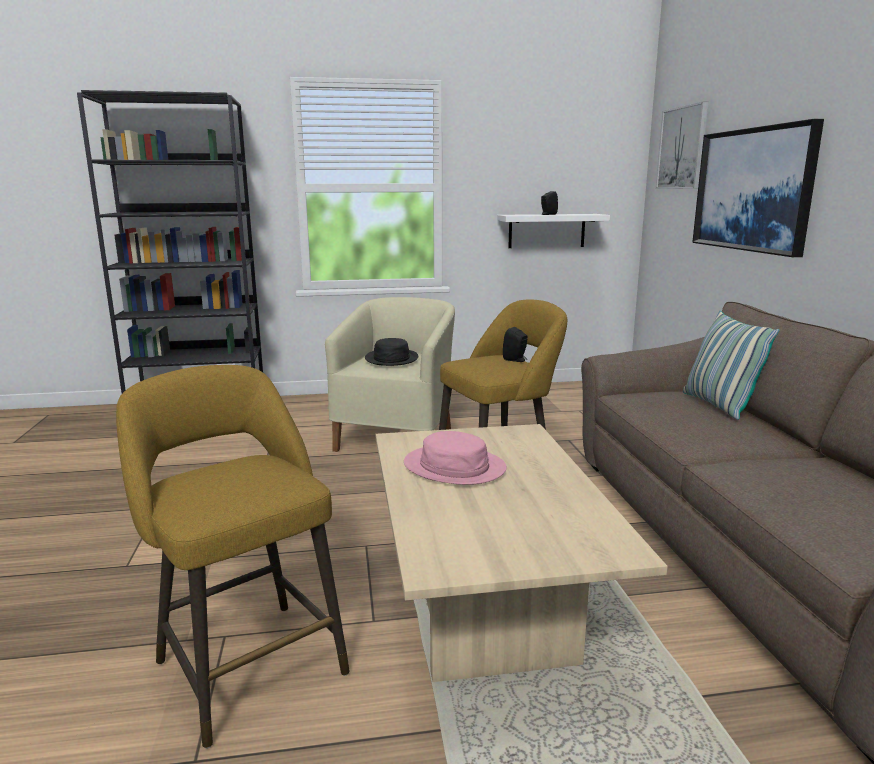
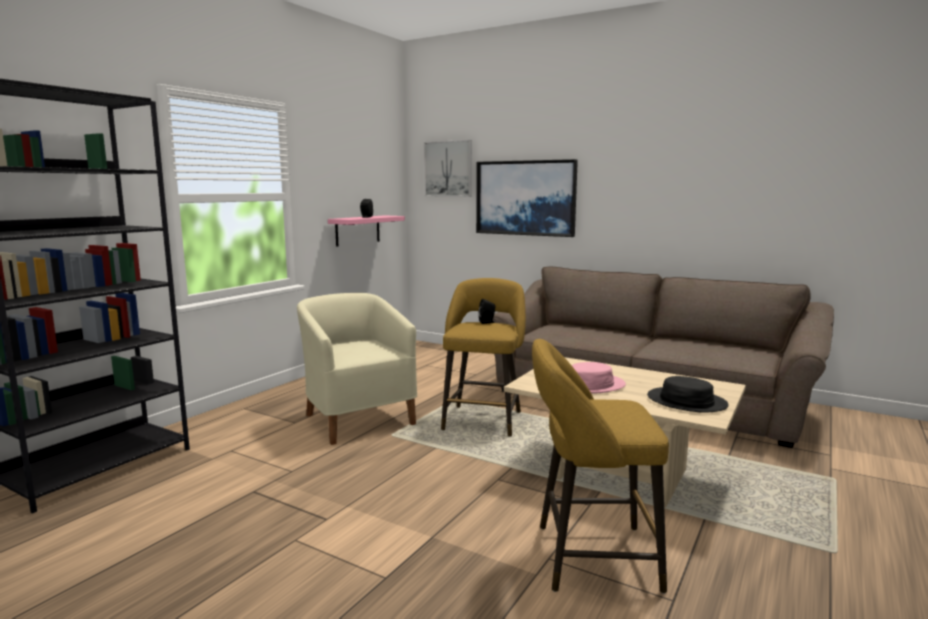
camera: 50 degrees left, 5 degrees down
(391, 359) = (355, 348): black hat -> black hat (686, 401)
(546, 231) = (357, 230): white shelf -> pink shelf
(719, 405) = (579, 327): pillow -> none

